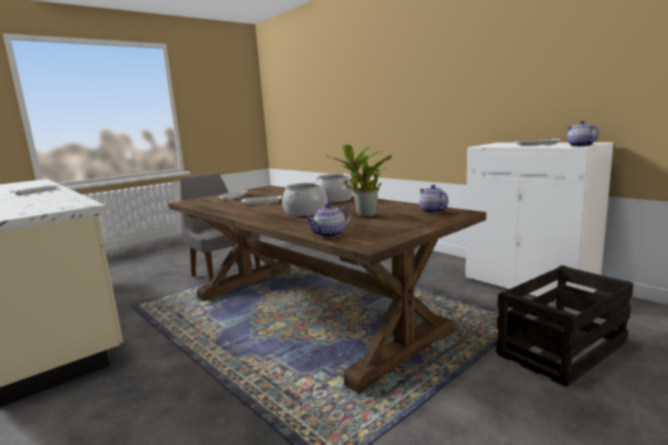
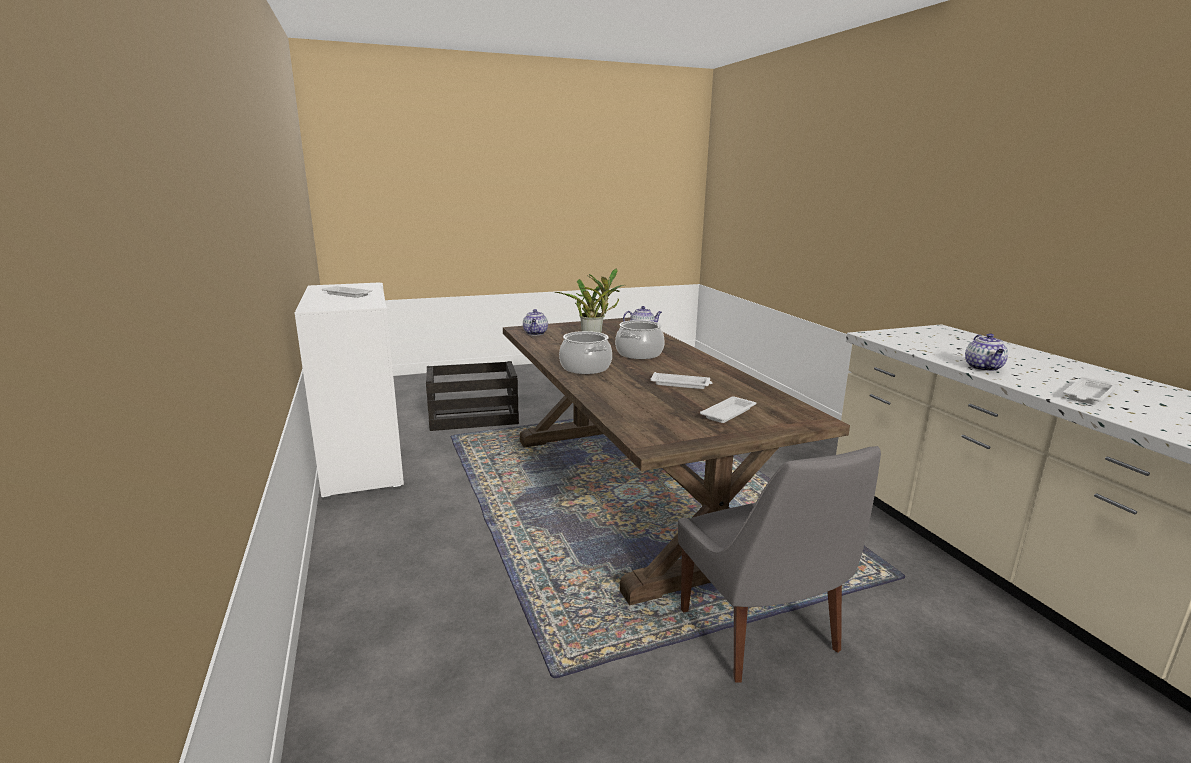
camera: 160 degrees left, 5 degrees up
(580, 146) = (363, 285): teapot -> teapot (984, 368)

